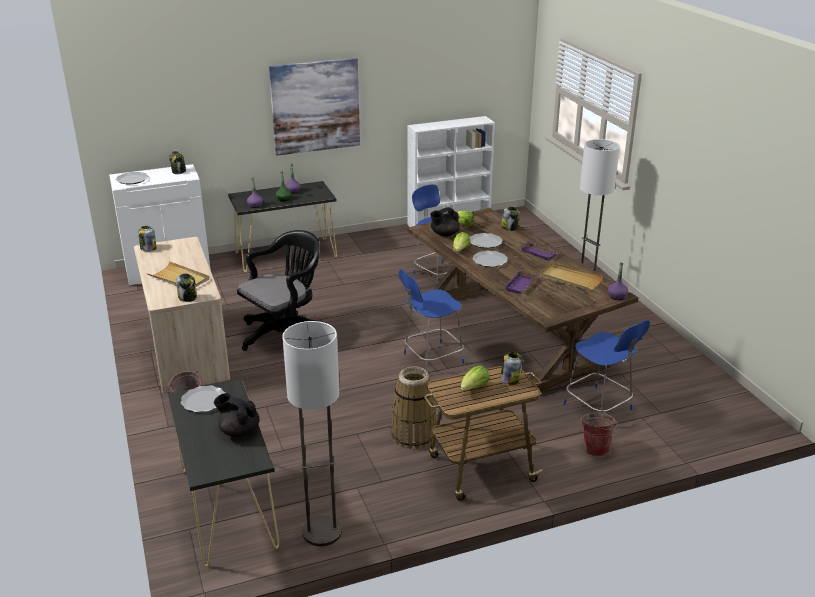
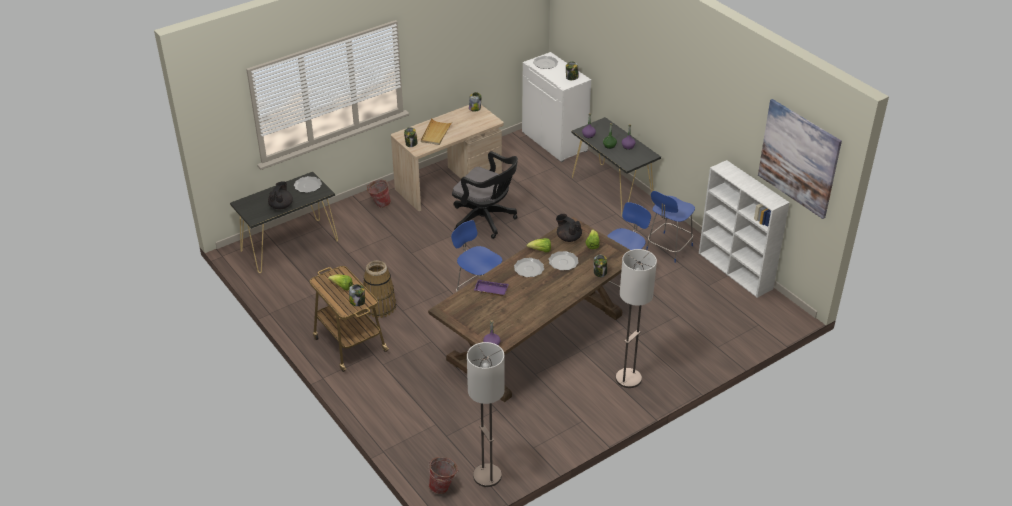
camera: 75 degrees right, 10 degrees up
(315, 106) = (668, 94): picture -> picture (799, 158)
(322, 532) = (275, 287): floor lamp -> floor lamp (487, 476)
(540, 253) = (556, 295): purple tray -> none
(570, 279) = (513, 316): beige tray -> none
(595, 448) = (388, 400): bucket -> bucket (443, 487)
(599, 408) = (441, 399): blue chair -> blue chair (668, 248)

